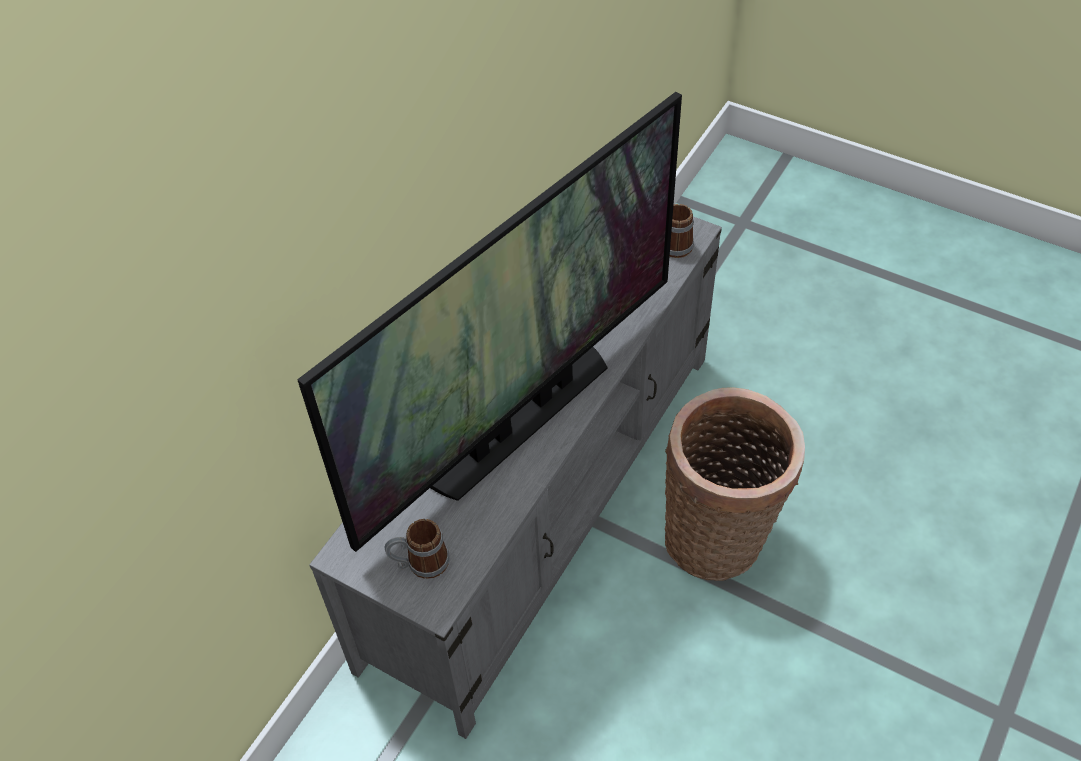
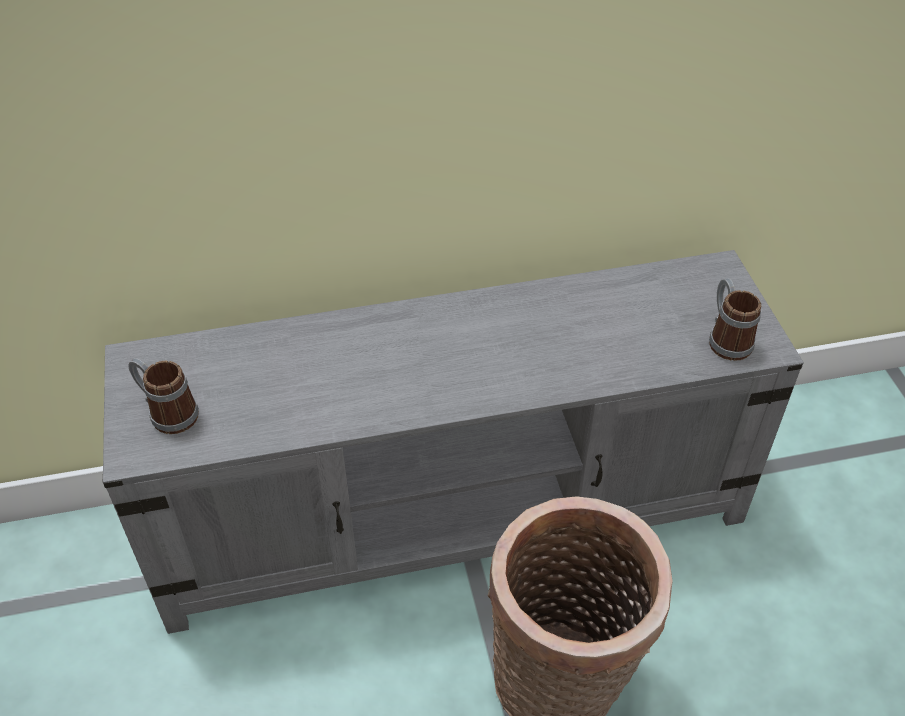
camera: 45 degrees right, 5 degrees down
(518, 419) = (390, 372): television -> none

